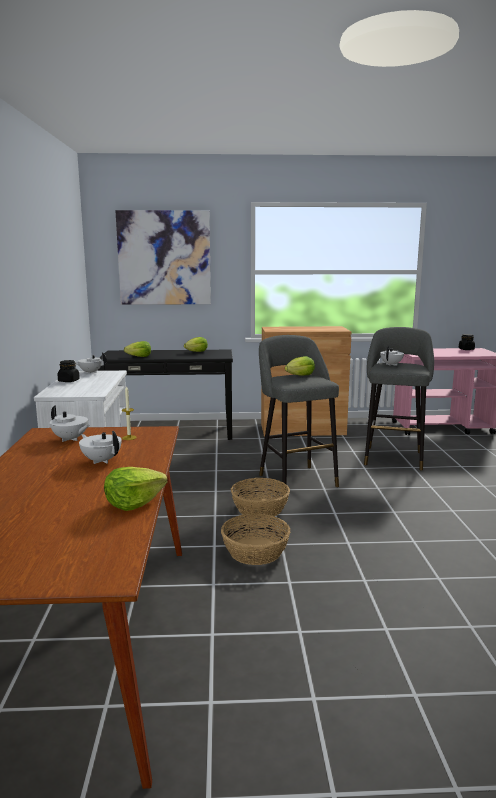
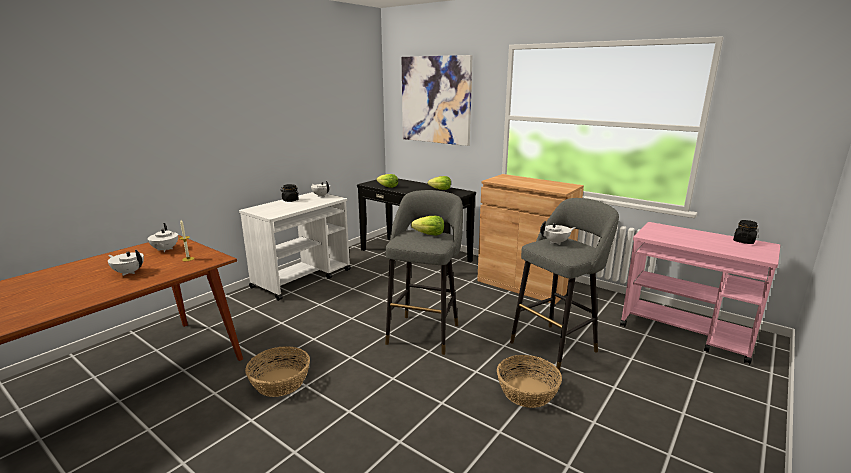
camera: 40 degrees right, 5 degrees up
(101, 460) = (129, 272): white teapot -> white teapot turned 60 degrees counterclockwise
(134, 503) = (49, 311): lettuce -> none
(260, 509) = (350, 347): basket -> basket (527, 392)

